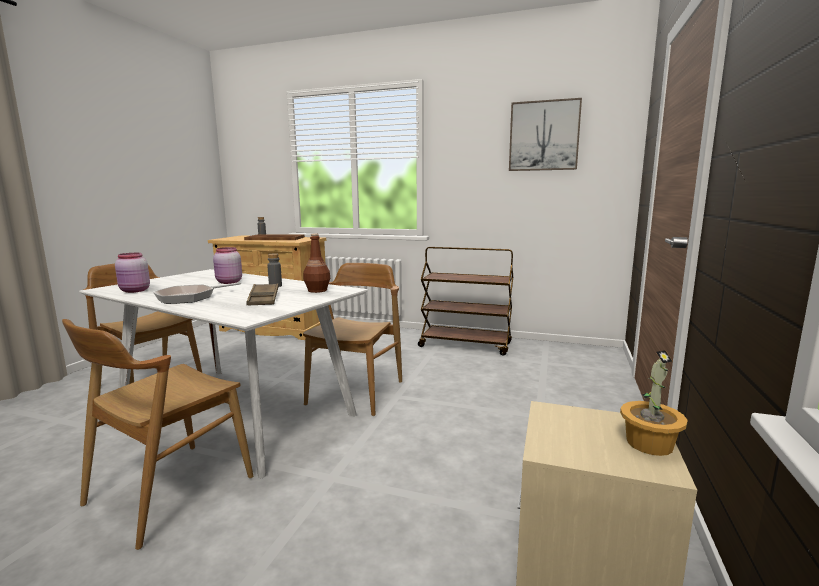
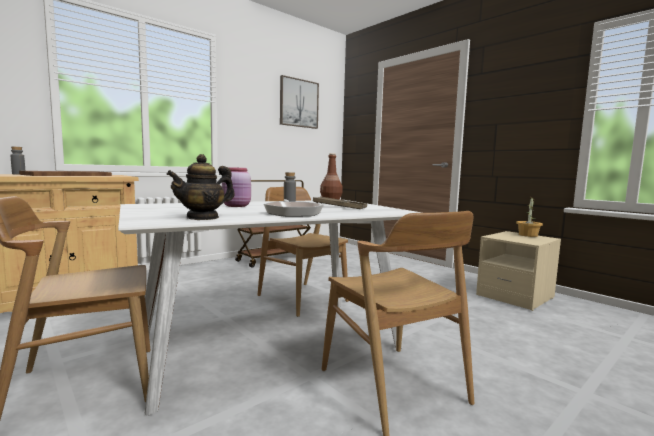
camera: 60 degrees left, 5 degrees down
(135, 291) = (203, 218): pink jar -> teapot

